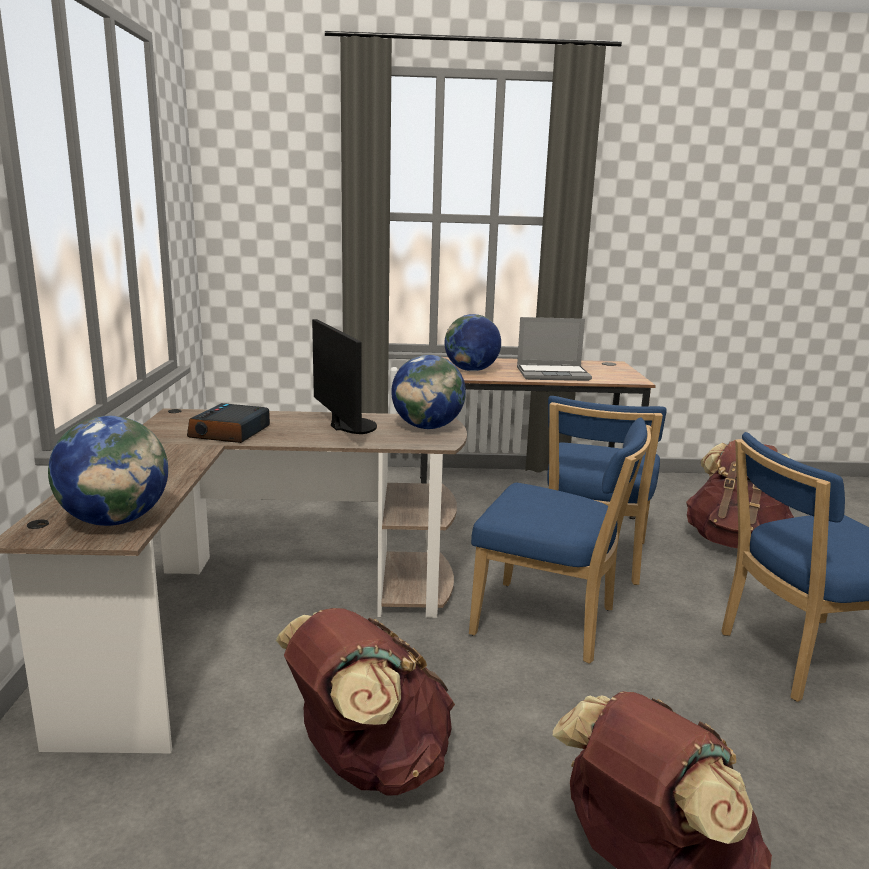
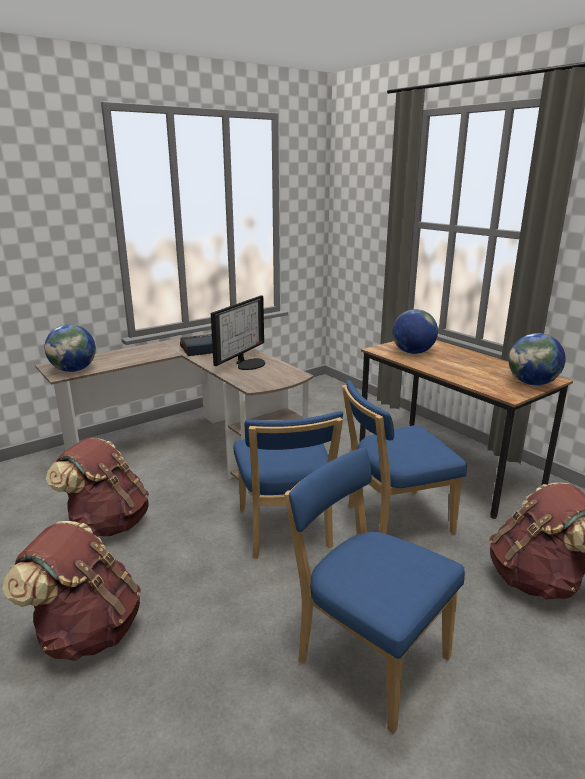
camera: 55 degrees right, 5 degrees up
(427, 427) = (277, 377): globe -> globe (532, 383)
(553, 374) = (460, 372): laptop -> none

